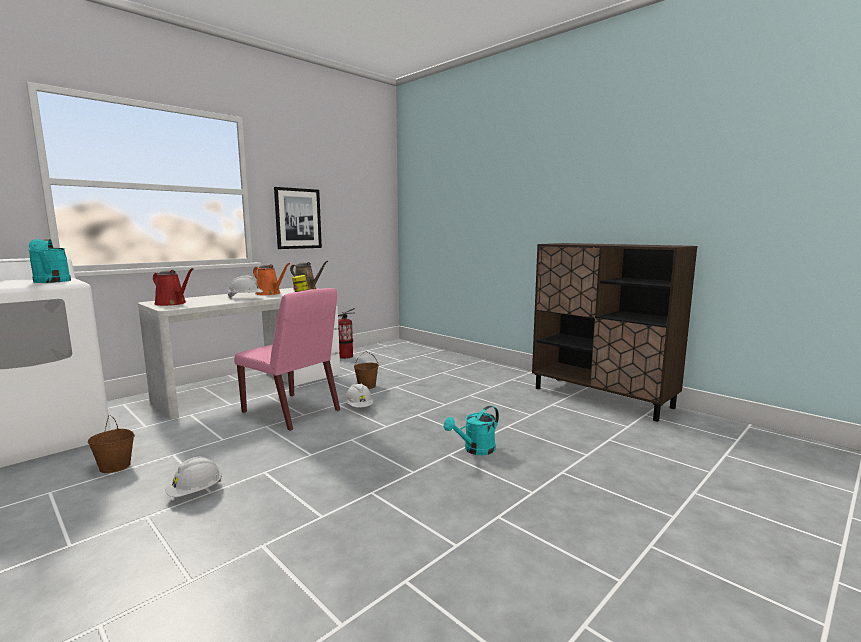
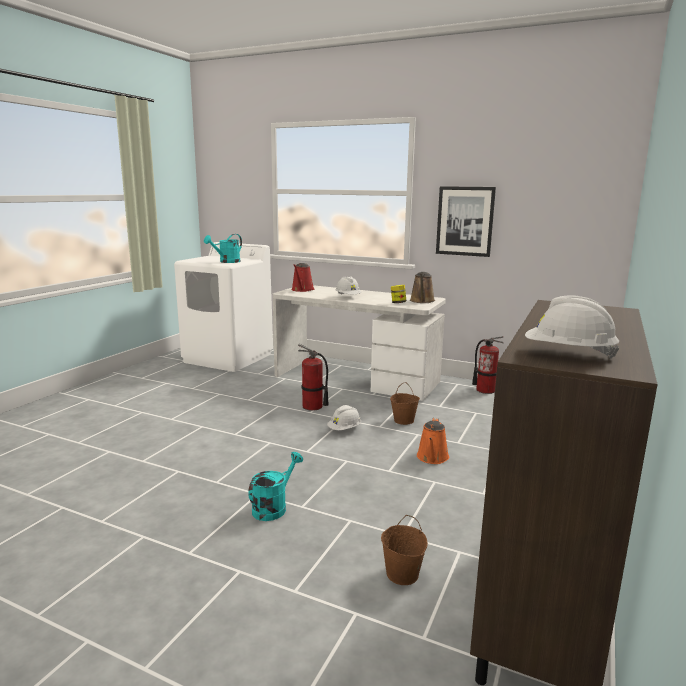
camera: 70 degrees right, 5 degrees up
(116, 467) = (198, 386): brown bucket -> brown bucket (402, 574)
(195, 492) = (170, 415): white hard hat -> white hard hat (568, 354)
(269, 293) = (380, 297): orange watering can -> orange watering can (432, 458)
(292, 412) = (312, 407): pink chair -> fire extinguisher
(475, 450) = (273, 507): turquoise watering can -> turquoise watering can turned 90 degrees clockwise

